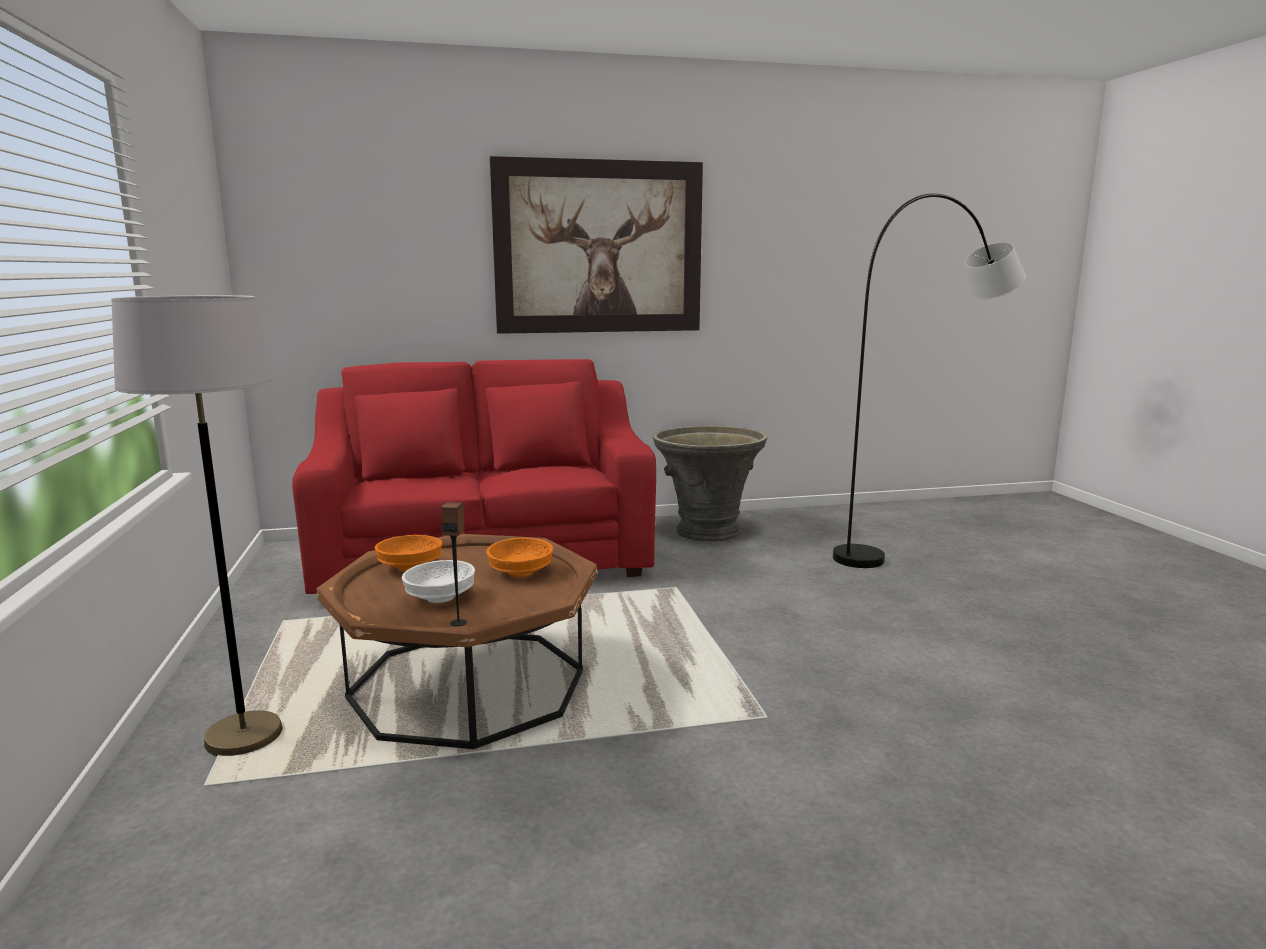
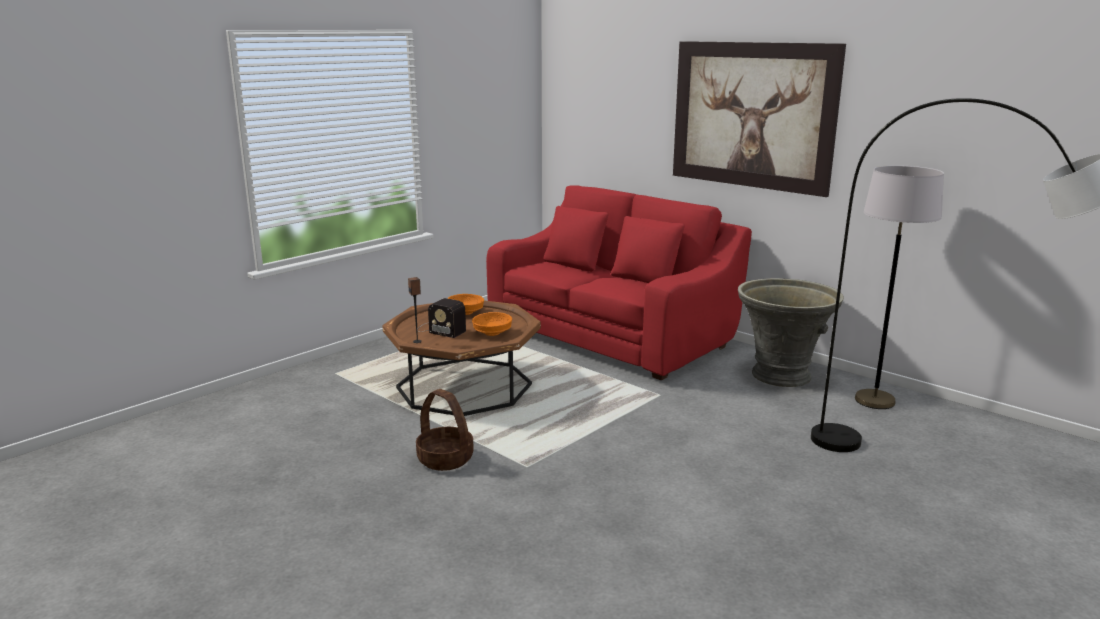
camera: 55 degrees right, 5 degrees up
(244, 736) = (372, 364): grey floor lamp -> grey floor lamp (874, 400)
(440, 597) = (439, 329): white bowl -> radio
(676, 773) = (444, 459): none -> basket

